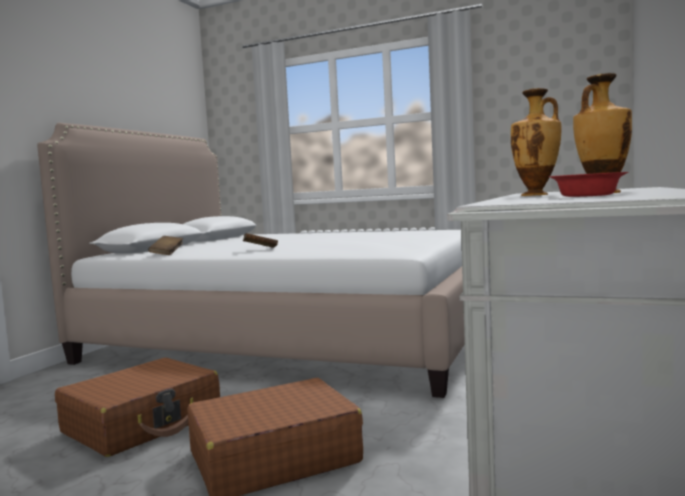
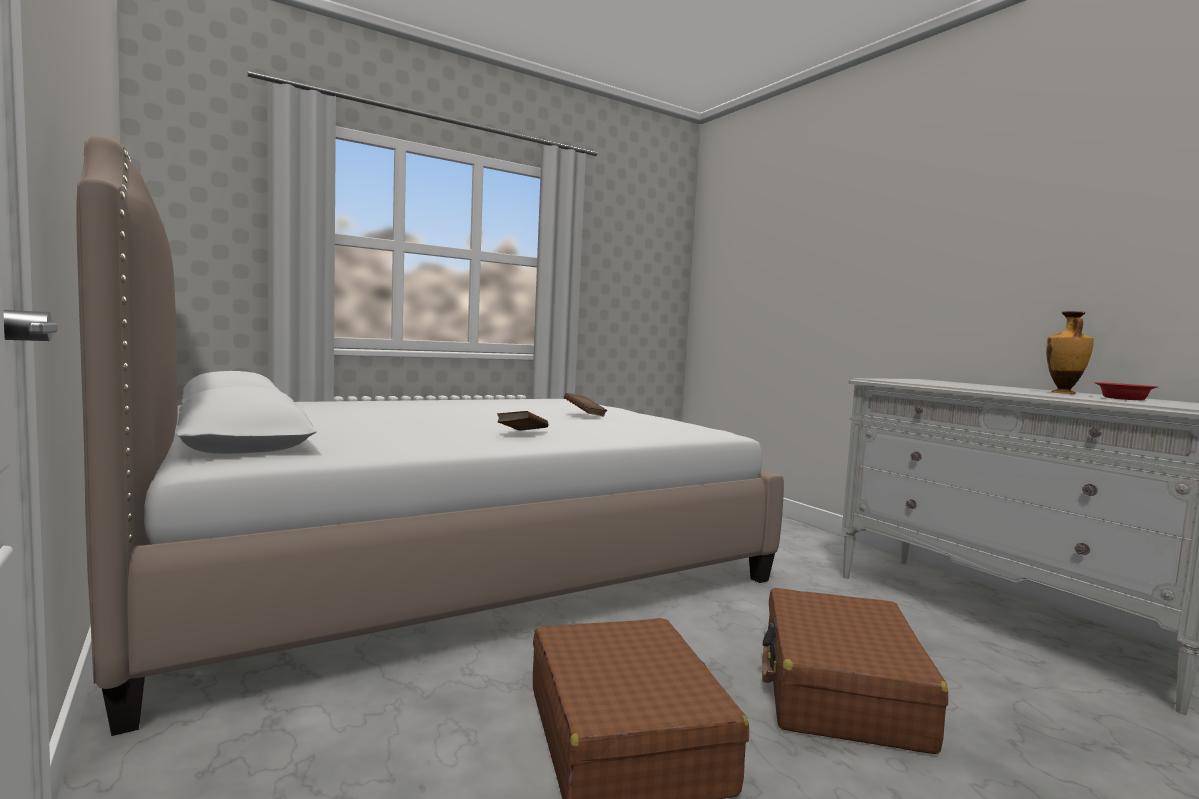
camera: 55 degrees left, 0 degrees up
(167, 253) = (386, 449): brown book -> brown book (584, 415)
(536, 195) = (1007, 390): vase -> none

